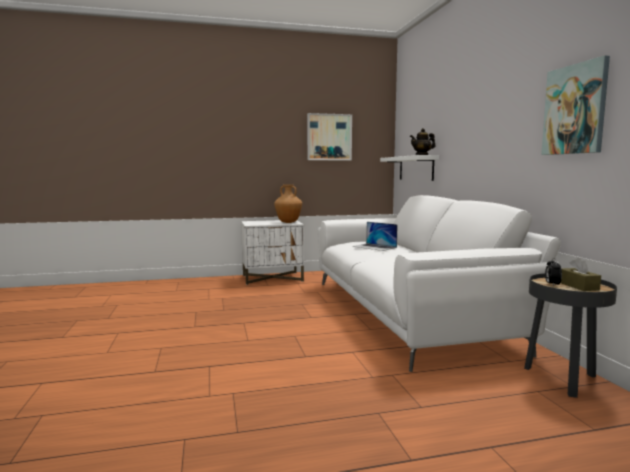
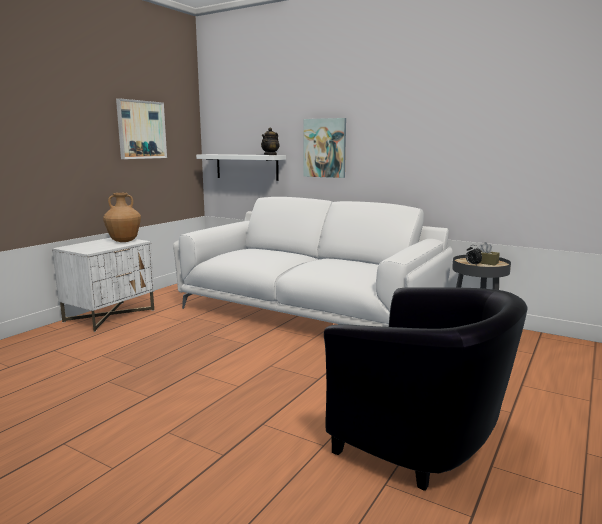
camera: 45 degrees left, 5 degrees up
(272, 432) = (423, 442): none -> black armchair
(374, 247) = (268, 256): laptop -> none
(575, 109) = (455, 129): picture -> picture (325, 148)

